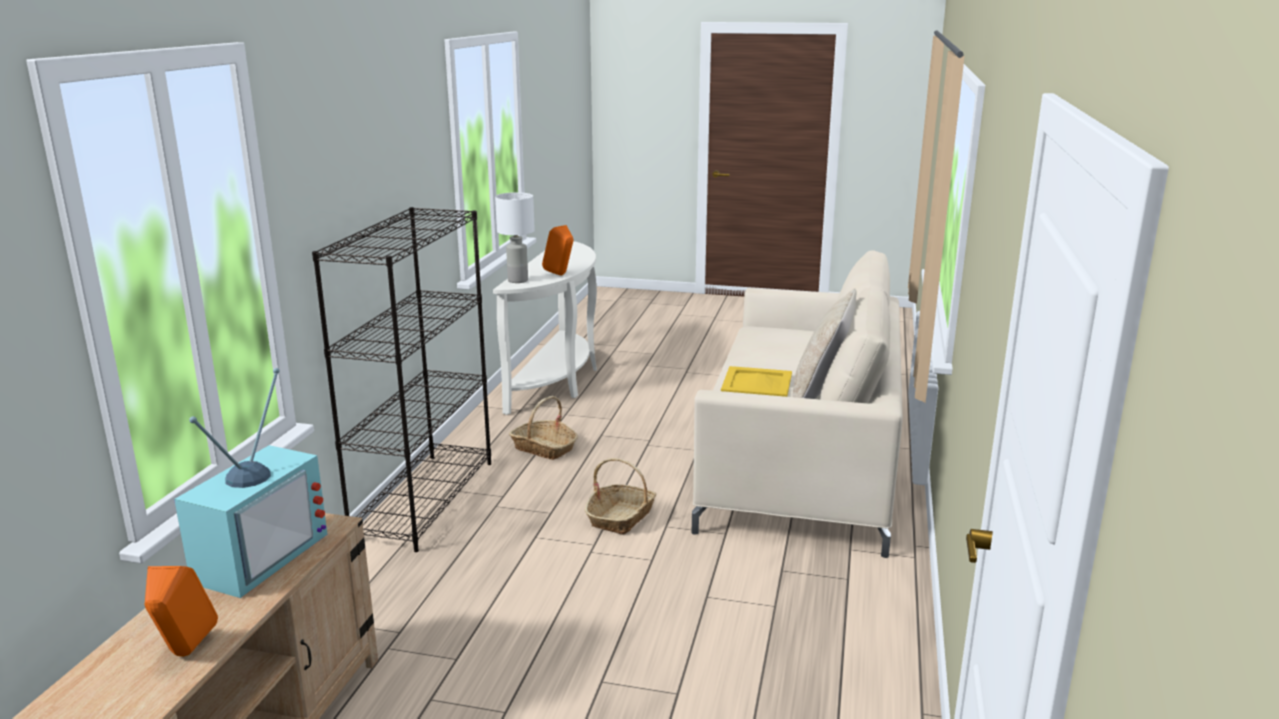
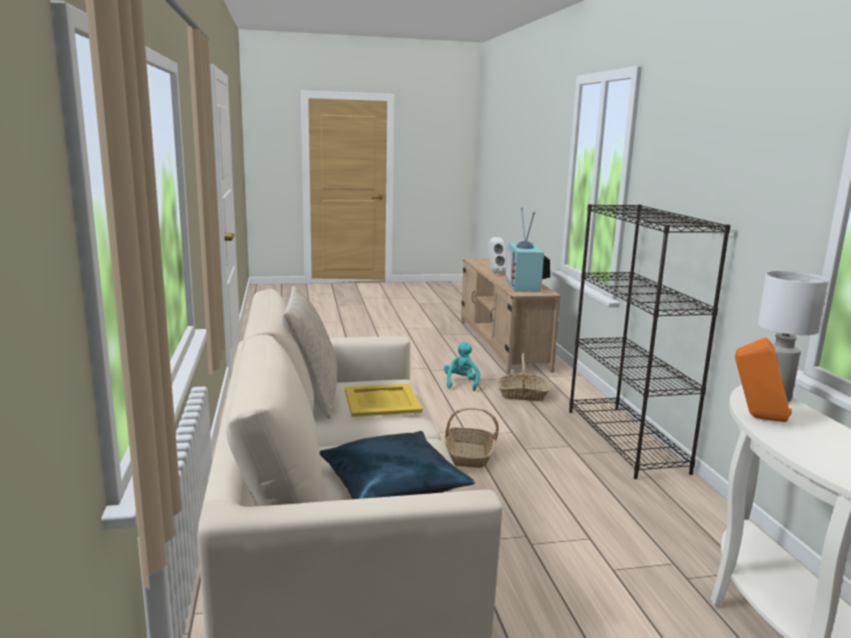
camera: 155 degrees right, 5 degrees down
(185, 654) = (494, 272): orange speaker -> white speaker
(491, 652) = (461, 383): none -> turquoise plush toy
(544, 448) = (618, 506): basket -> basket (522, 395)
(784, 336) = (392, 483): none -> blue pillow

